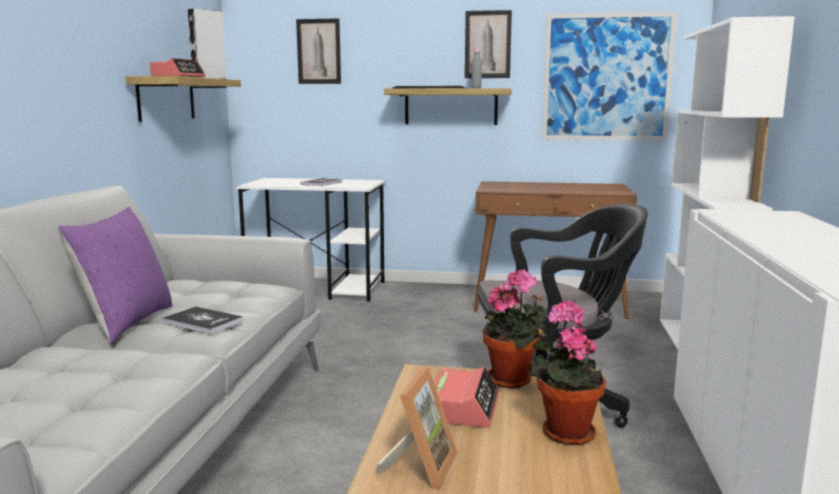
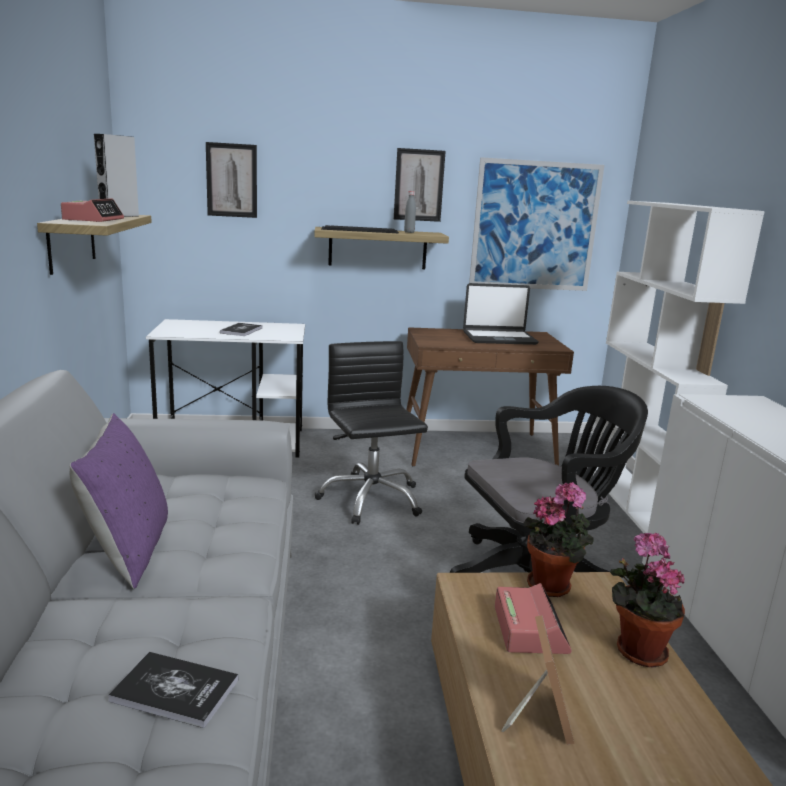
camera: 15 degrees left, 5 degrees up
(202, 322) = (221, 546): book -> book (175, 690)
(418, 334) = (370, 499): none -> black office chair
(566, 187) = (499, 338): none -> laptop

